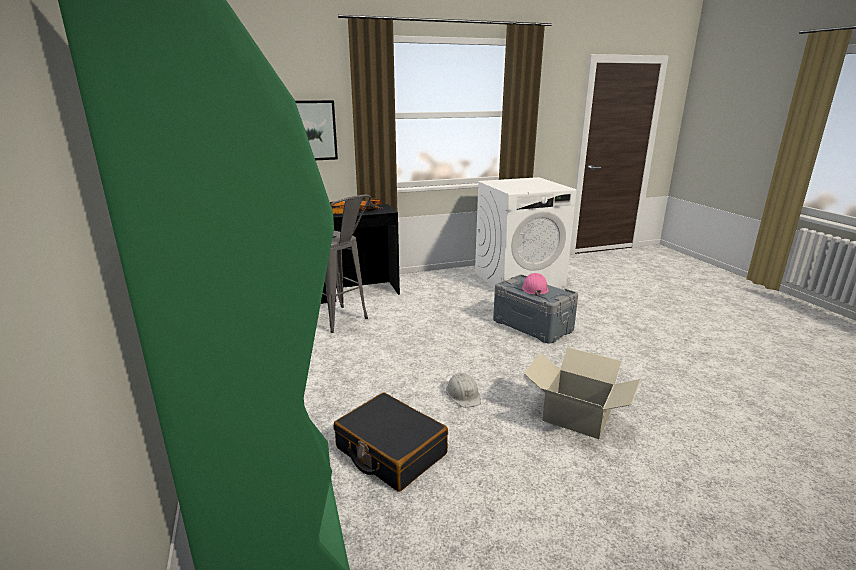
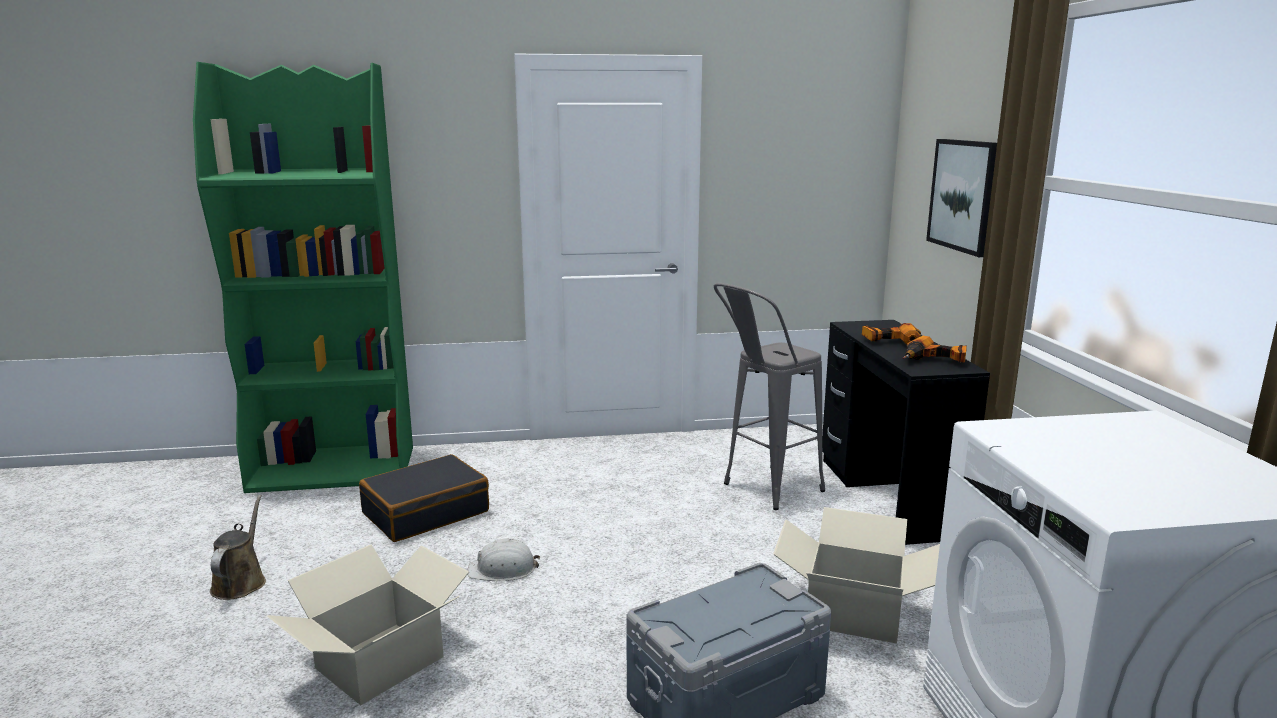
camera: 100 degrees right, 5 degrees down
(460, 303) = (853, 612): none -> cardboard box
(534, 289) = (733, 611): pink hard hat -> none
(541, 526) = (240, 582): none -> brown watering can

